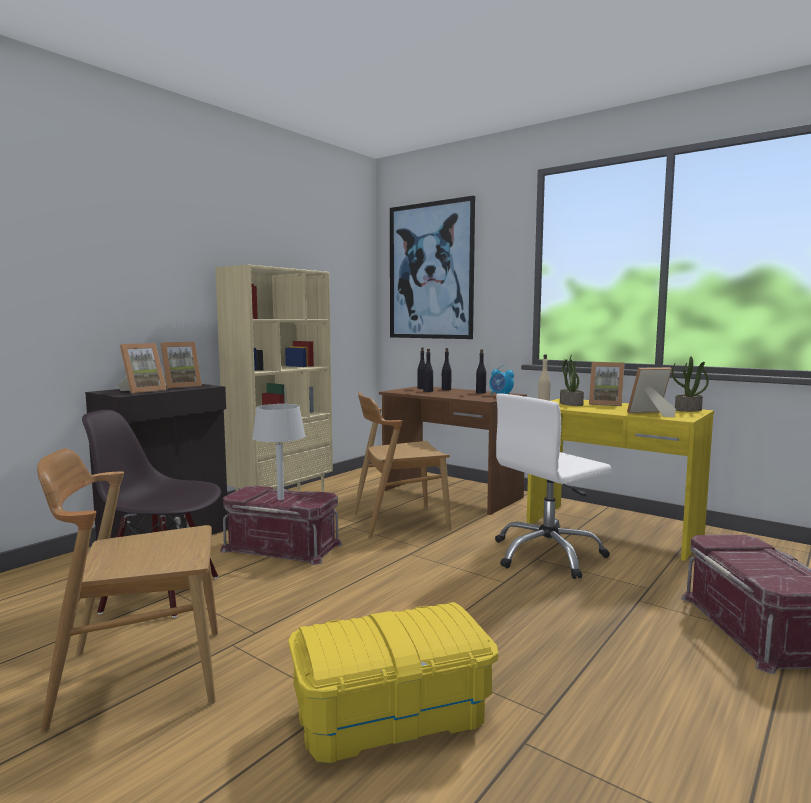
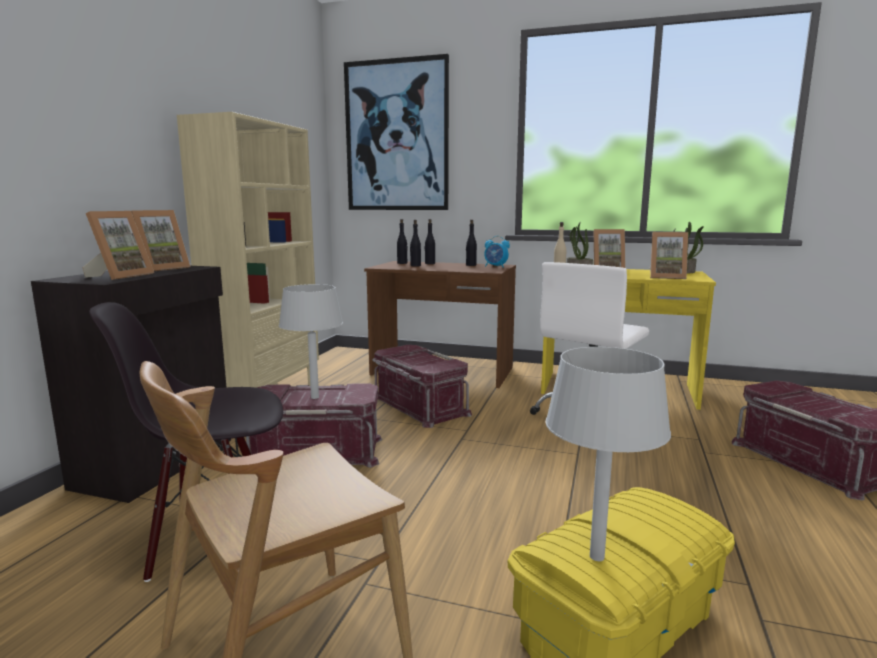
camera: 20 degrees left, 5 degrees up
(343, 639) = (597, 556): none -> grey table lamp
(399, 521) = (418, 406): brown chair -> red storage box
(650, 414) = (666, 277): picture frame -> picture frame turned 135 degrees counterclockwise

